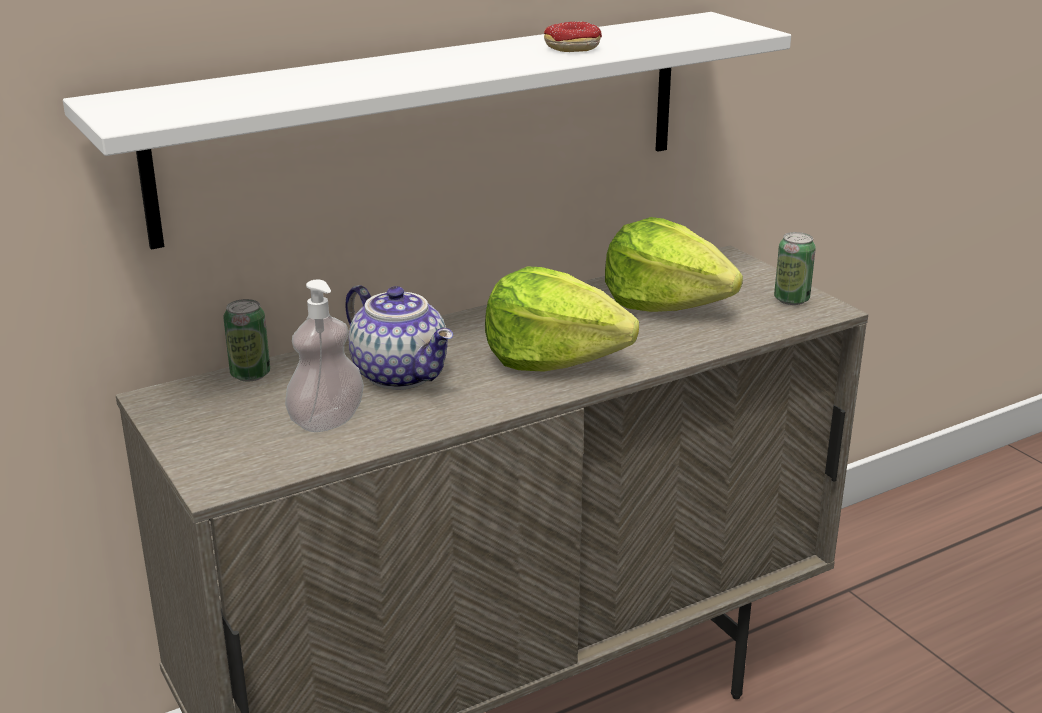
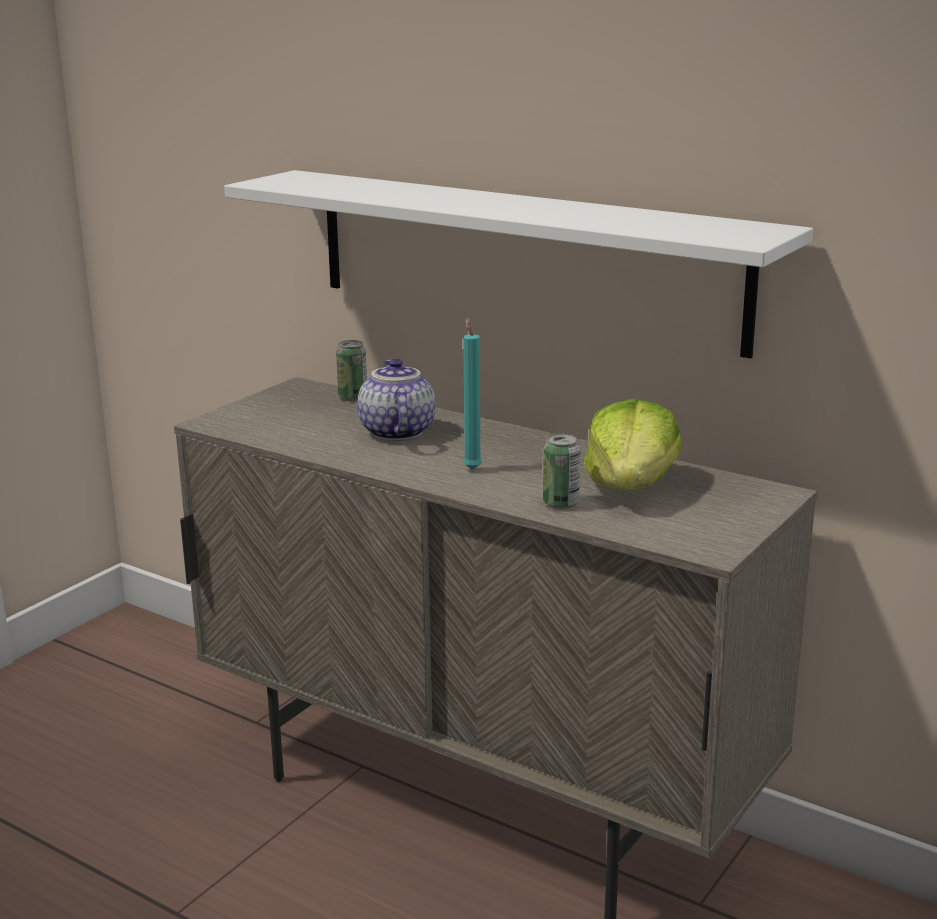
camera: 65 degrees right, 5 degrees down
(327, 421) = (307, 428): soap dispenser -> none
(402, 374) = (395, 432): teapot -> teapot turned 150 degrees clockwise
(553, 358) = (472, 468): lettuce -> turquoise candle
(573, 45) = (590, 214): donut -> none
(791, 299) = (713, 533): can -> can (561, 503)

